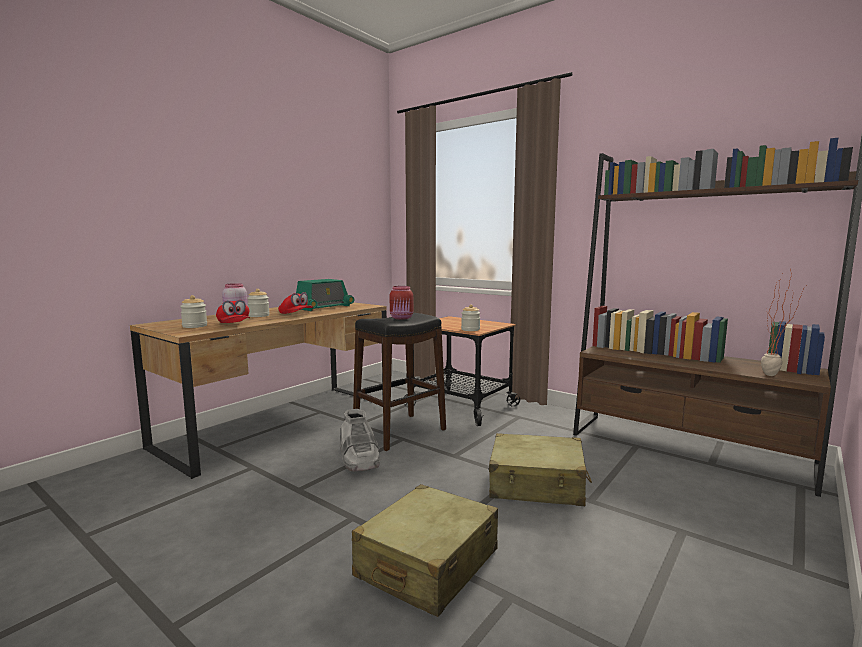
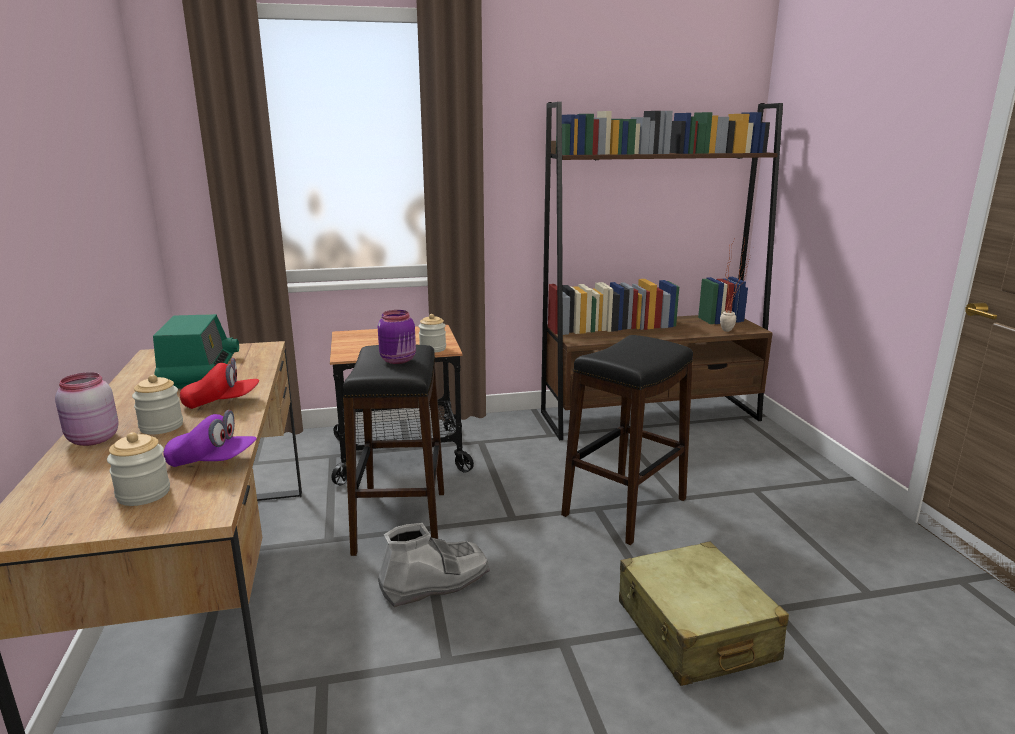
camera: 50 degrees left, 10 degrees up
(234, 325) = (212, 461): red cap -> purple cap
(359, 460) = (435, 582): grey boot -> grey boot turned 45 degrees counterclockwise
(402, 318) = (399, 360): red jar -> purple jar
(537, 484) = (625, 506): beige suitcase -> black stool

